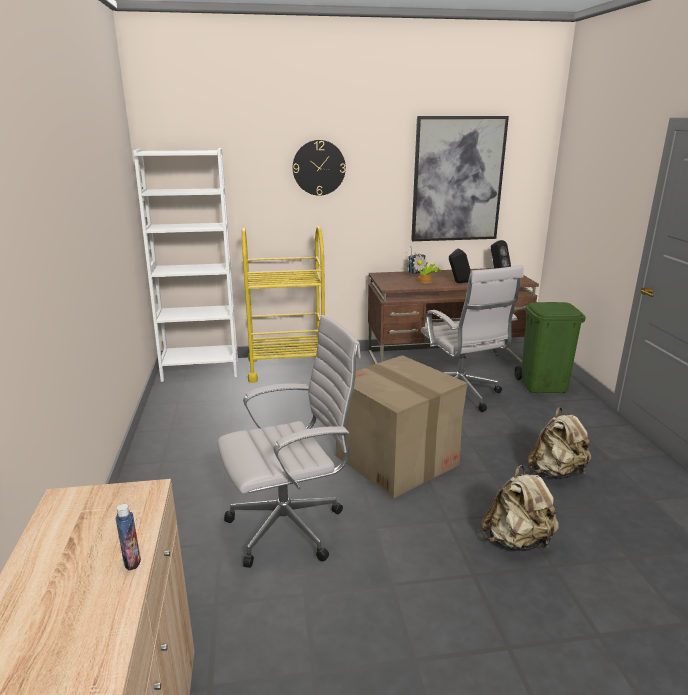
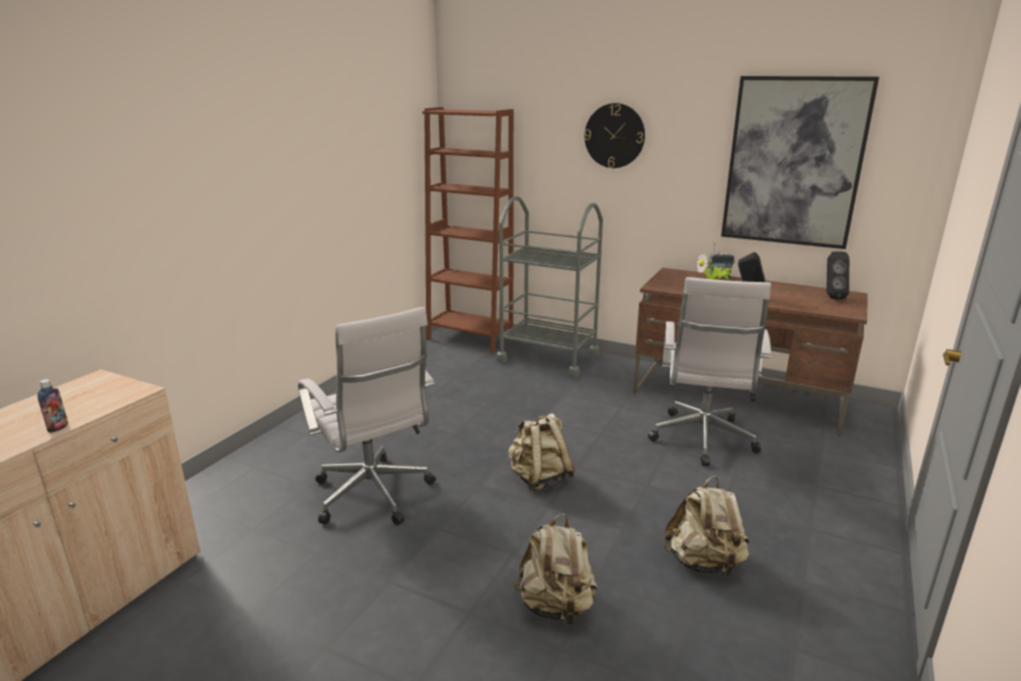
camera: 35 degrees right, 0 degrees up
(201, 370) = (470, 338): white bookcase -> brown bookcase
(287, 368) = (548, 357): yellow cart -> grey cart
(291, 526) = (374, 496): white office chair -> white office chair turned 45 degrees clockwise
(397, 460) = (539, 479): cardboard box -> beige backpack
(543, 385) = (834, 464): green trash can -> none

